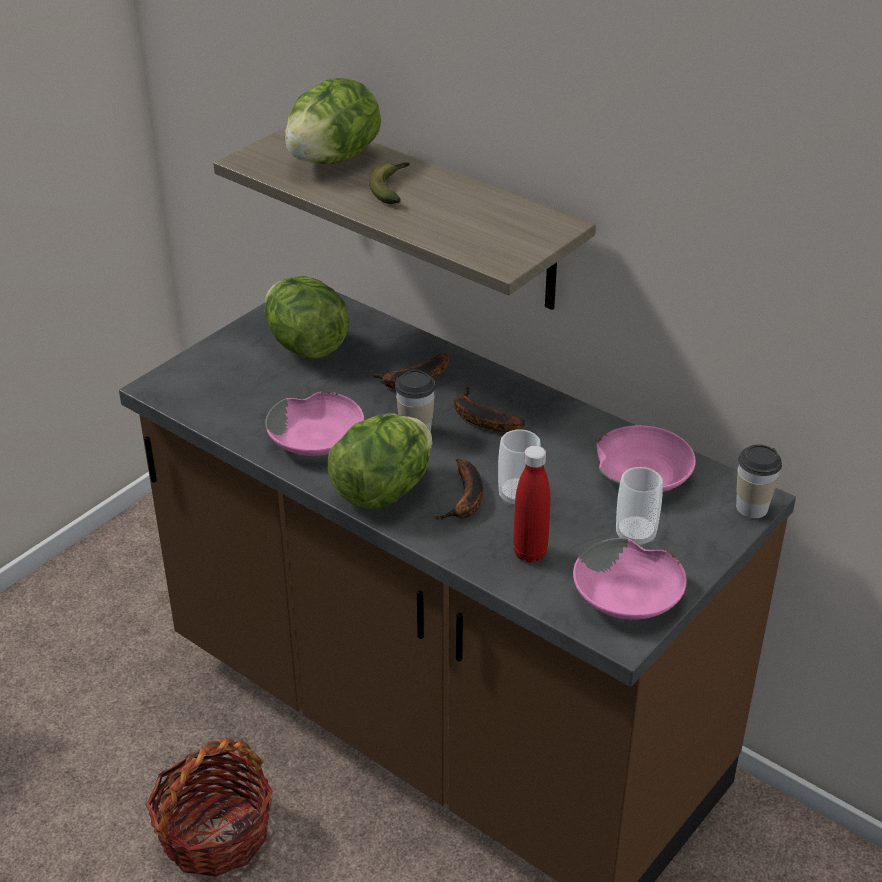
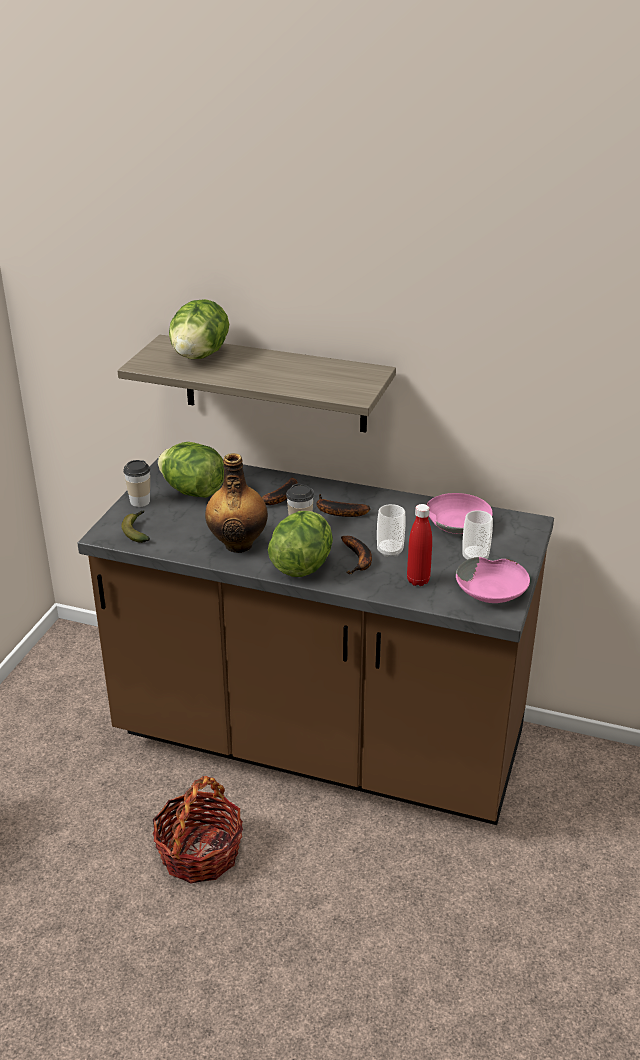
camera: 20 degrees left, 5 degrees down
(318, 438) = (238, 544): pink bowl -> bottle
(391, 188) = (252, 367): banana -> banana (137, 530)
(751, 507) = (533, 528): cup -> cup (140, 501)

